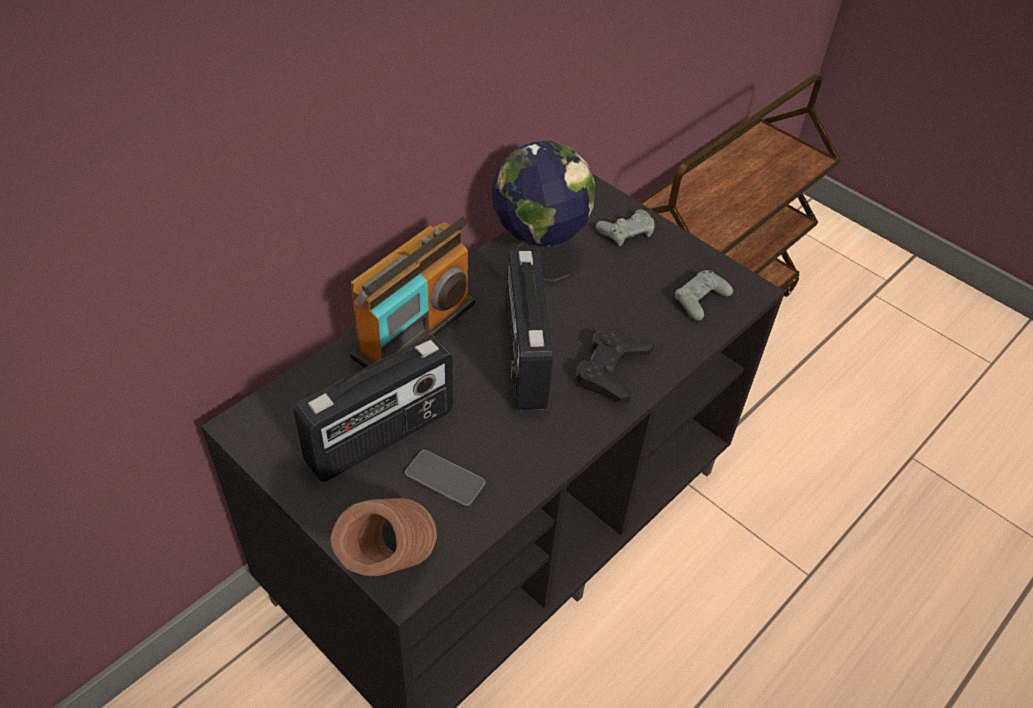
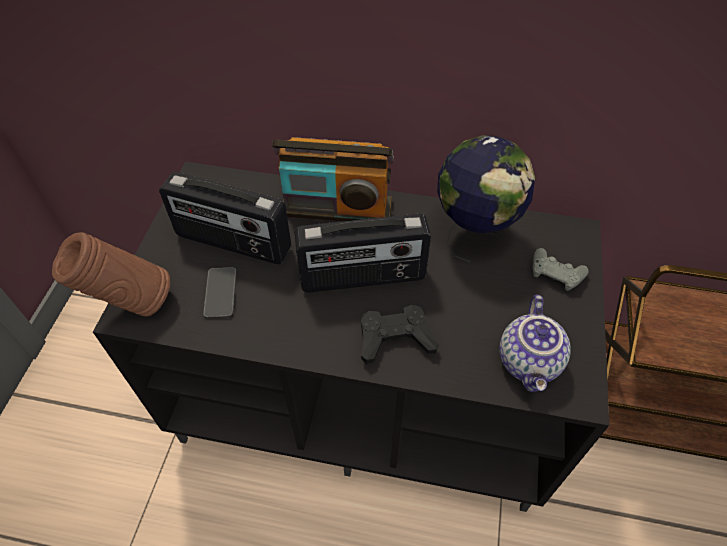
camera: 60 degrees right, 5 degrees up
(523, 356) = (363, 278): radio -> radio turned 150 degrees counterclockwise
(700, 300) = (530, 362): grey game controller -> teapot

